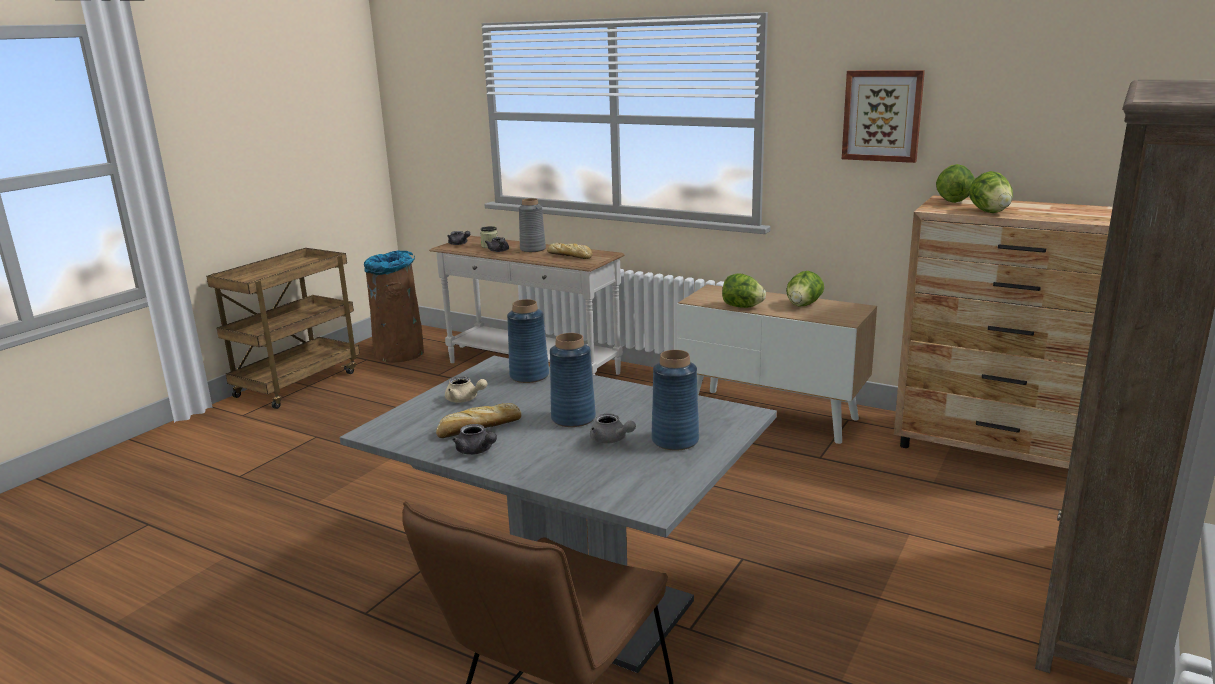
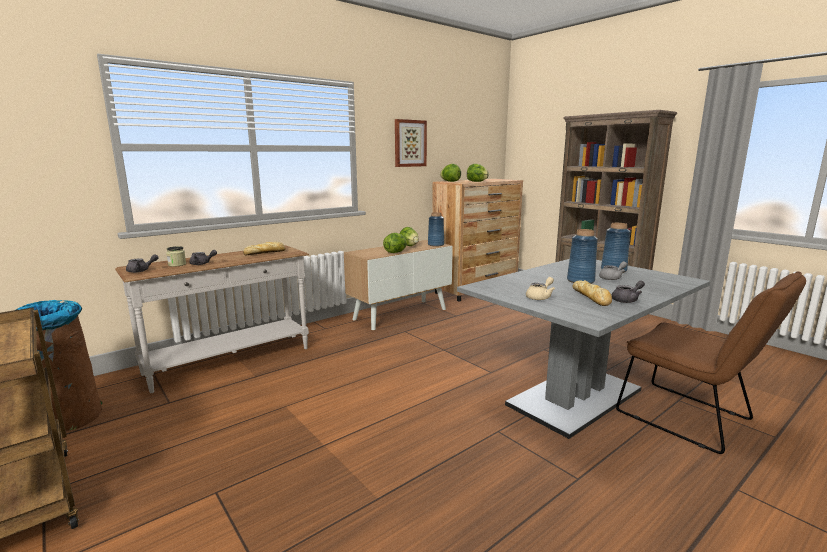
camera: 70 degrees left, 5 degrees down
(529, 376) = (506, 282): blue vase -> blue vase (435, 245)
(532, 249) = (222, 257): grey vase -> none

